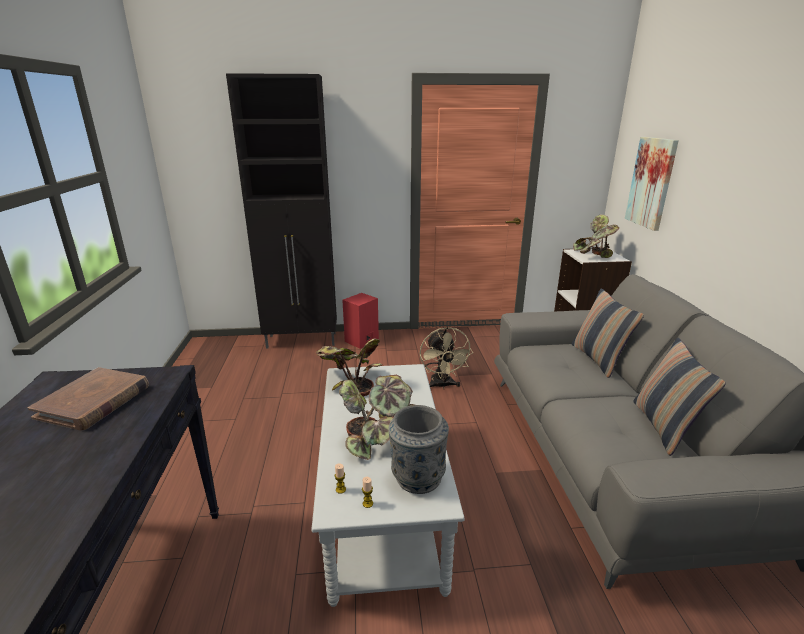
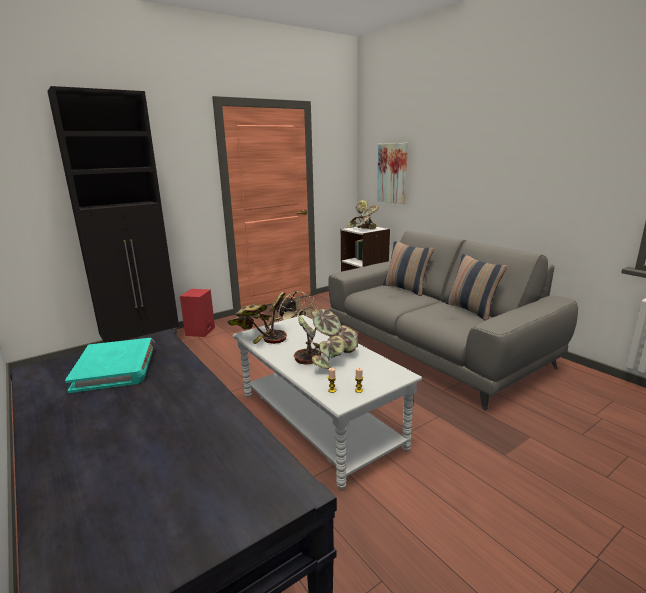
camera: 30 degrees left, 5 degrees down
(94, 402) = (116, 368): brown book -> turquoise book
(417, 477) = (373, 368): grey vase -> none

